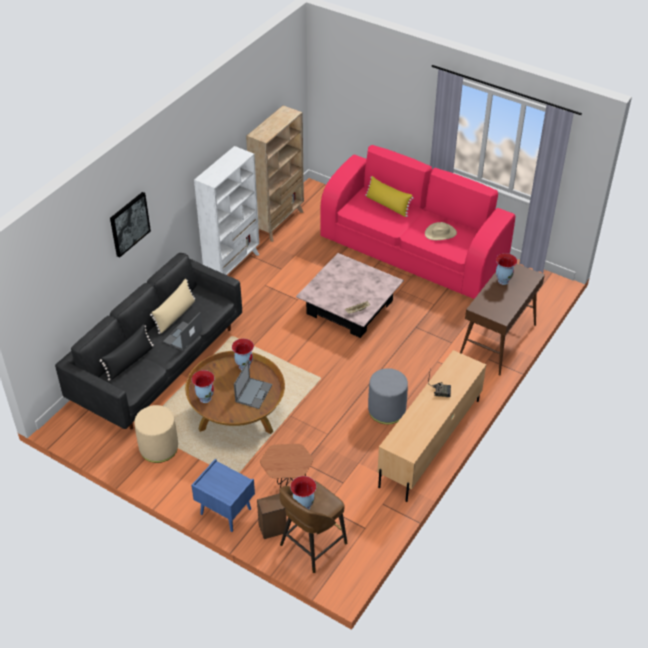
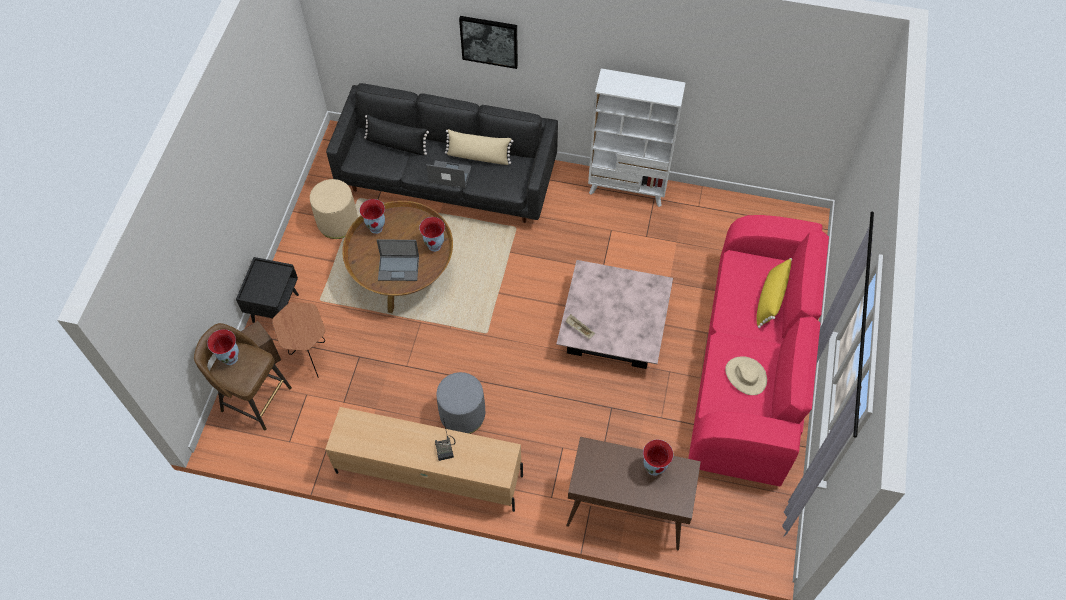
camera: 70 degrees right, 15 degrees up
(225, 511) = (275, 307): blue nightstand -> black nightstand
(279, 222) = (727, 206): beige bookcase -> none

